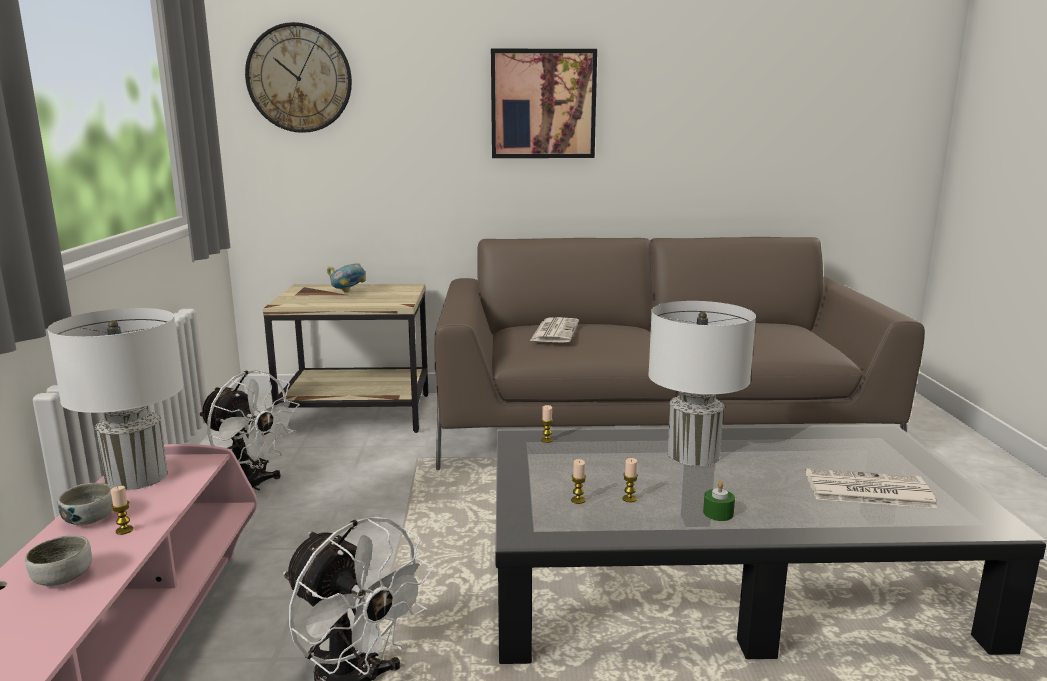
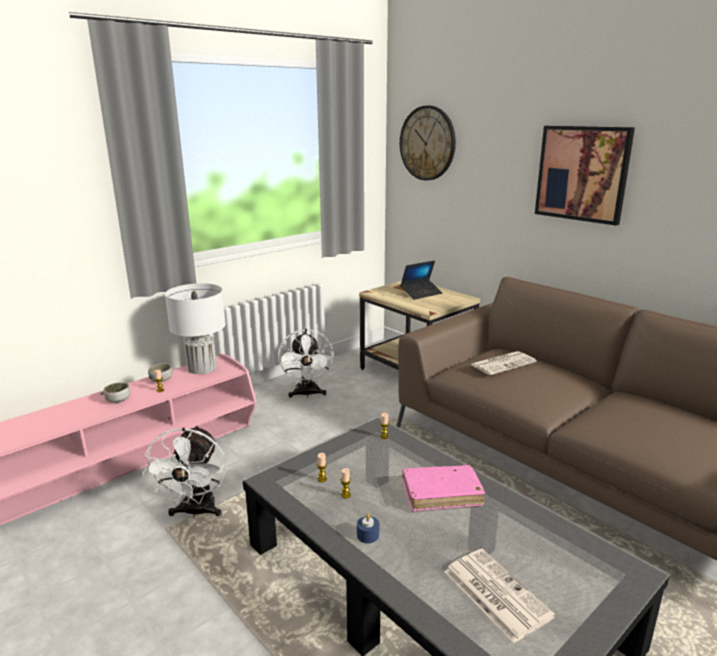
camera: 50 degrees right, 5 degrees up
(348, 293) = (421, 293): bowl -> laptop
(693, 454) = (441, 494): white table lamp -> pink book
(718, 513) = (367, 535): green candle -> blue candle

